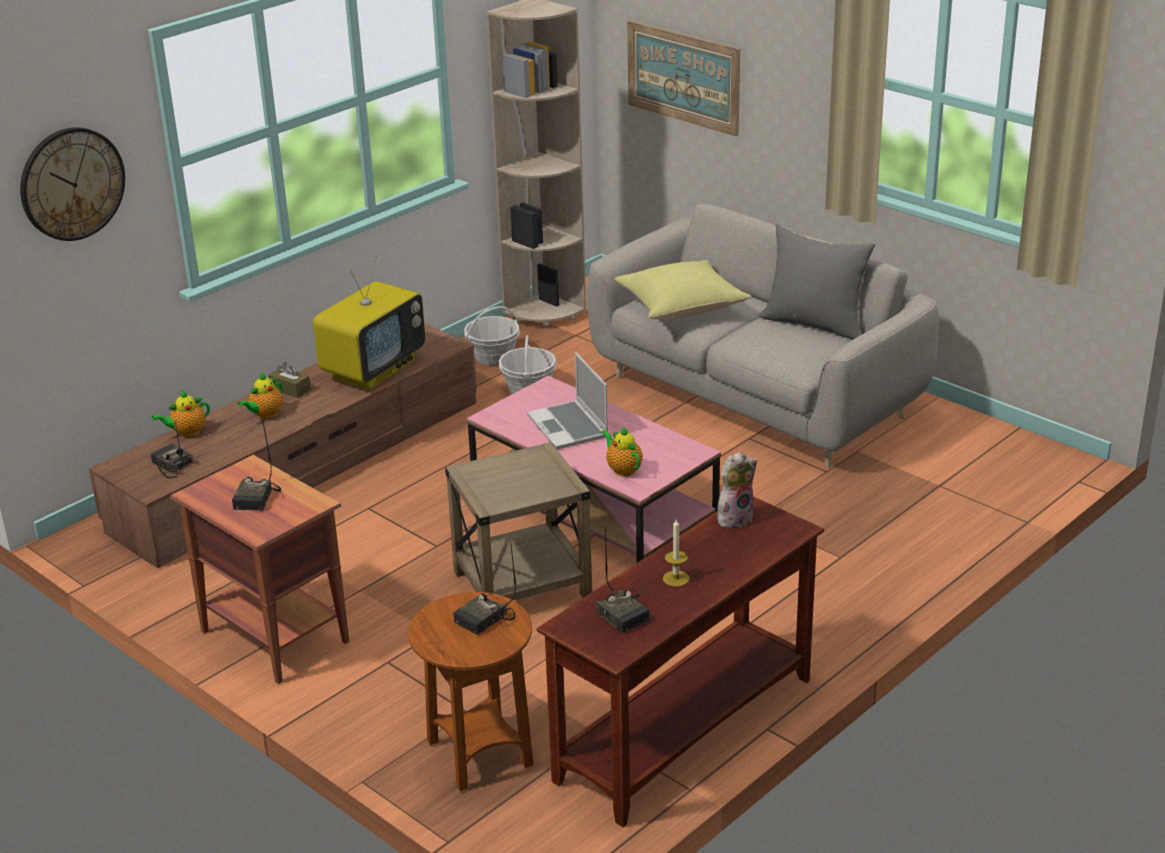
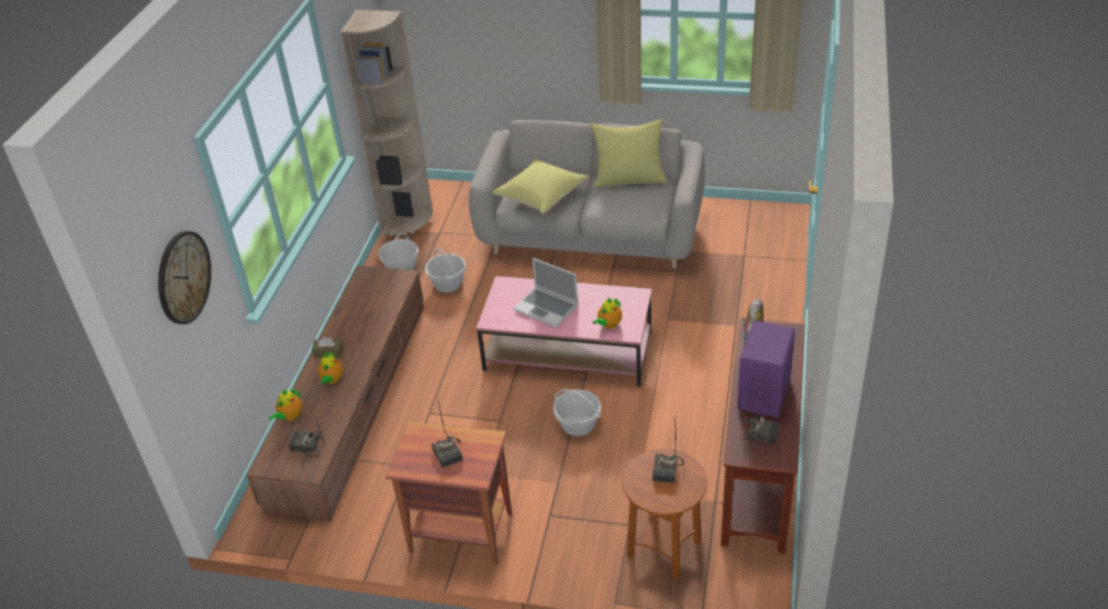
camera: 30 degrees left, 10 degrees up
(373, 369) = (370, 315): television -> none
(521, 585) = (578, 424): beige side table -> basket
(623, 469) = (608, 325): teapot -> teapot turned 75 degrees counterclockwise
(676, 578) = (763, 394): candle -> purple speaker
(683, 77) = (464, 36): picture -> none
(815, 323) = (629, 179): grey pillow -> yellow pillow

